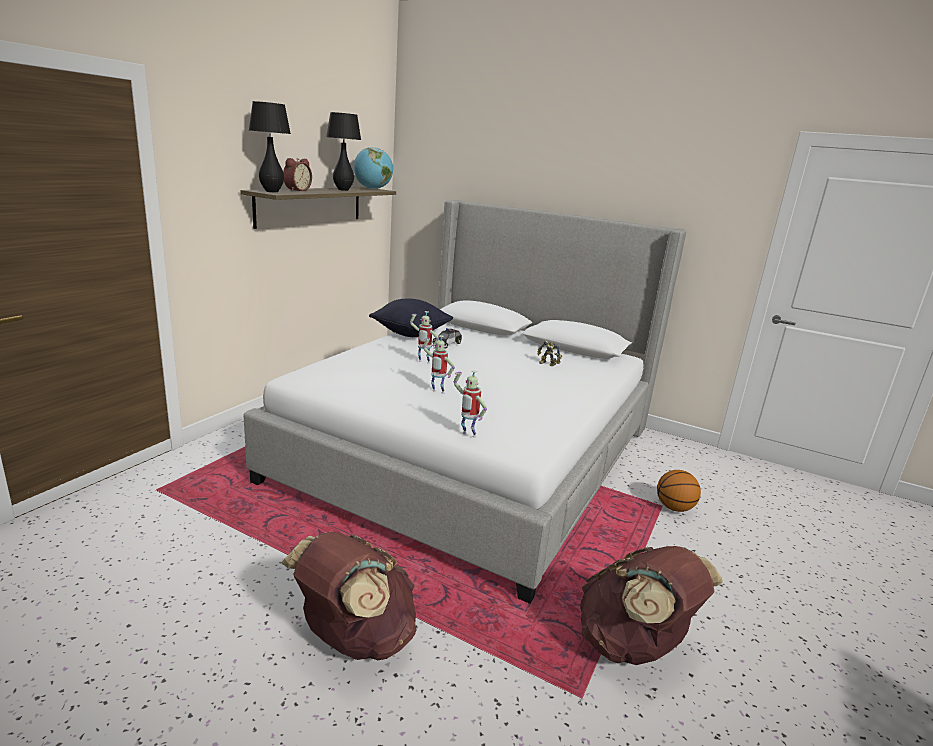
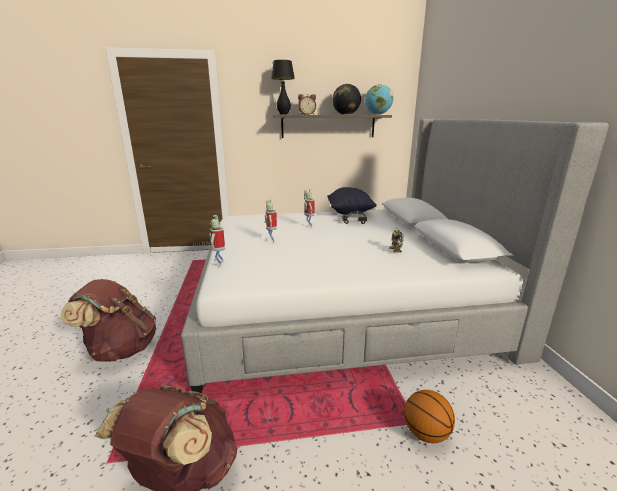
camera: 55 degrees right, 0 degrees up
(343, 190) = (346, 114): black table lamp -> globe

